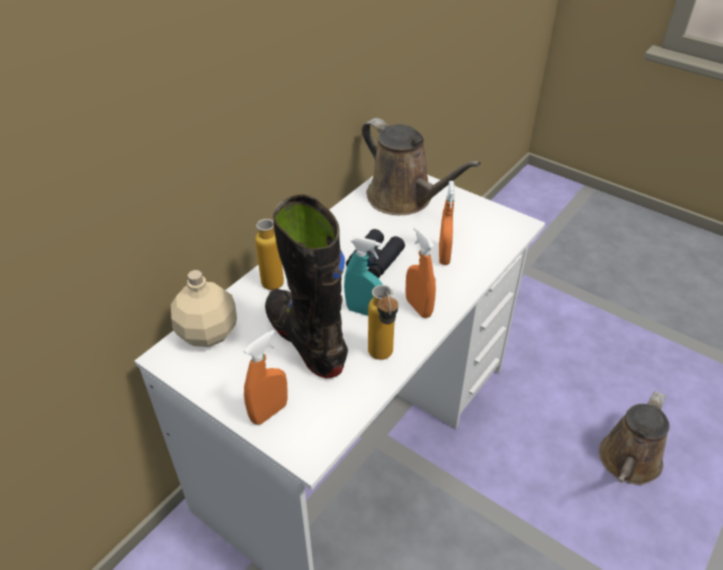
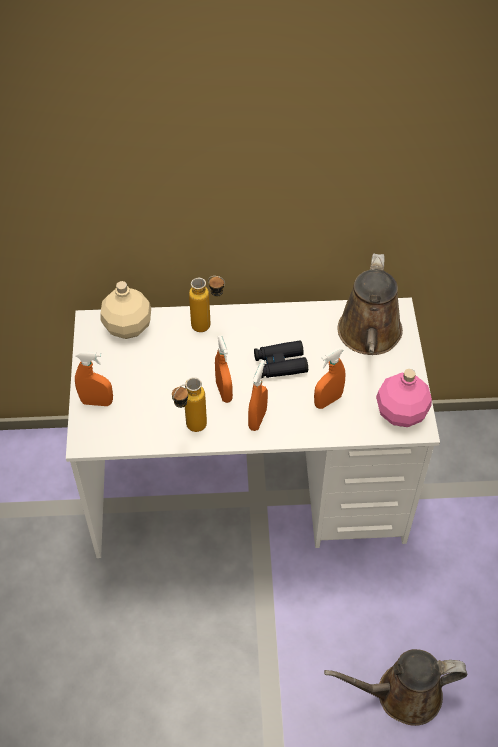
camera: 50 degrees right, 10 degrees up
(306, 340) = (169, 379): black boot -> none
(364, 311) = (224, 391): turquoise spray bottle -> orange spray bottle
(497, 225) = (400, 412): none -> pink bottle

